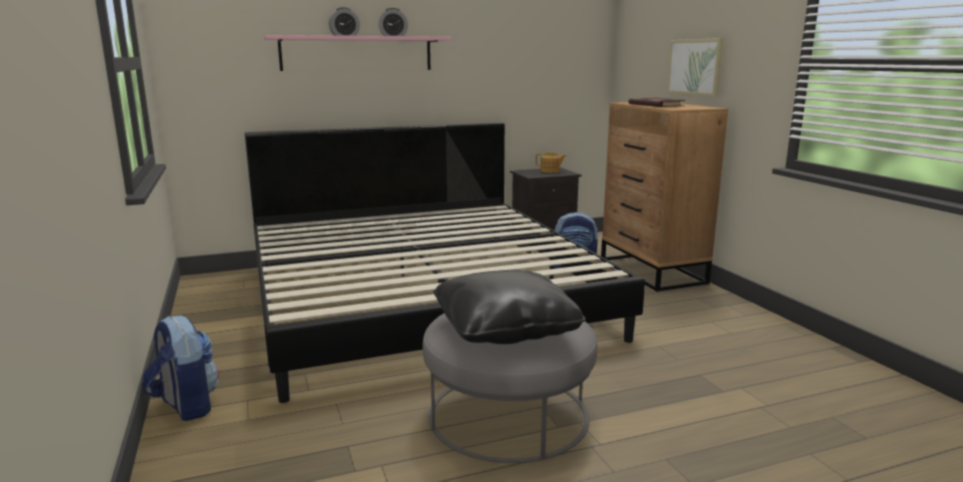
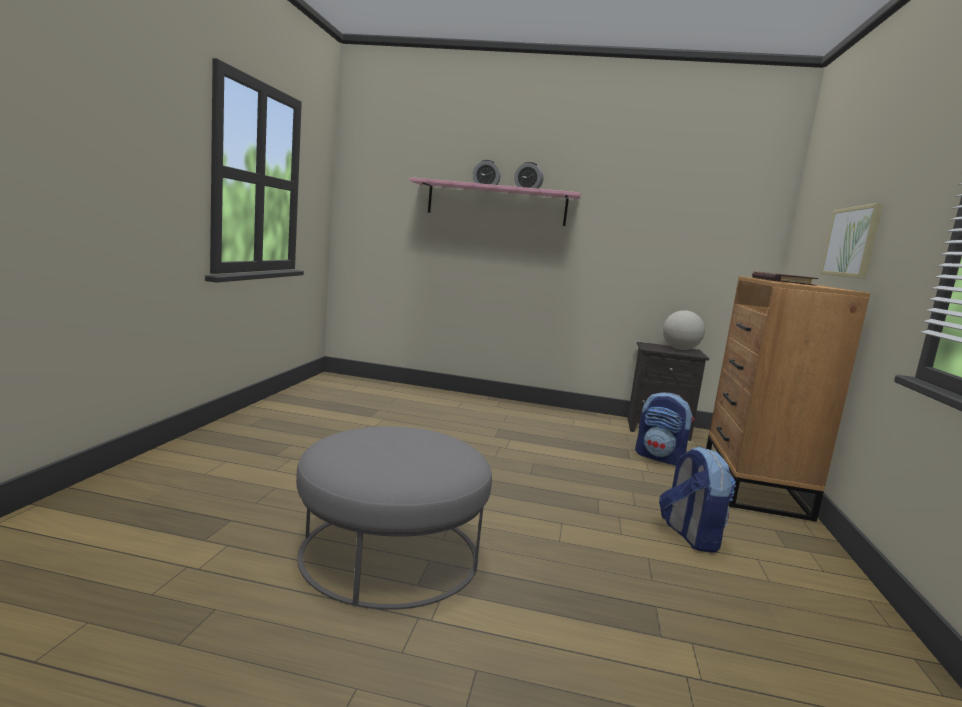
camera: 30 degrees right, 5 degrees down
(185, 406) = (186, 450): backpack -> backpack (690, 536)
(421, 299) = (467, 437): bed -> none
(505, 329) = (379, 452): black pillow -> none
(550, 171) = (680, 349): teapot -> globe

